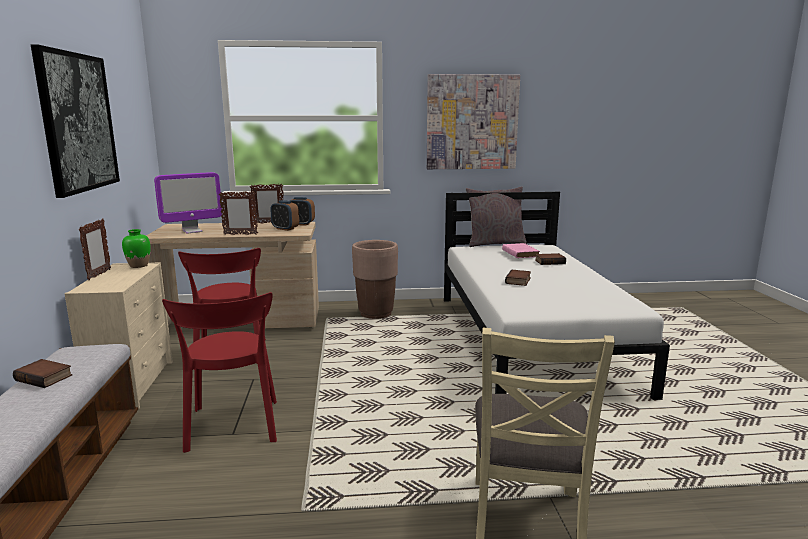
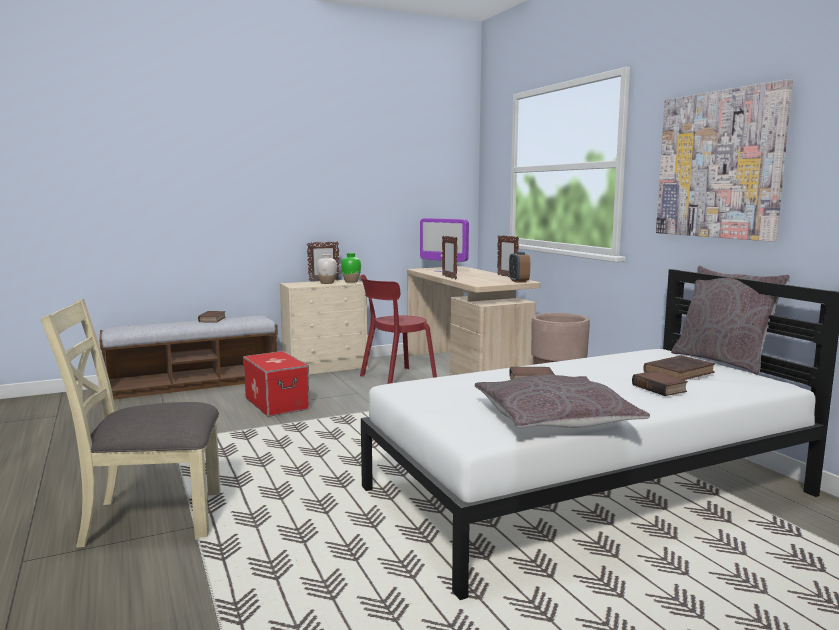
camera: 70 degrees right, 5 degrees down
(78, 122) = (337, 171): picture -> none
(122, 275) = (327, 283): none -> white vase
(233, 428) = (276, 403): red chair -> storage box
(285, 229) = (490, 281): alarm clock -> none
(520, 253) = (680, 372): pink book -> brown book
(599, 289) = (554, 418): none -> grey pillow

